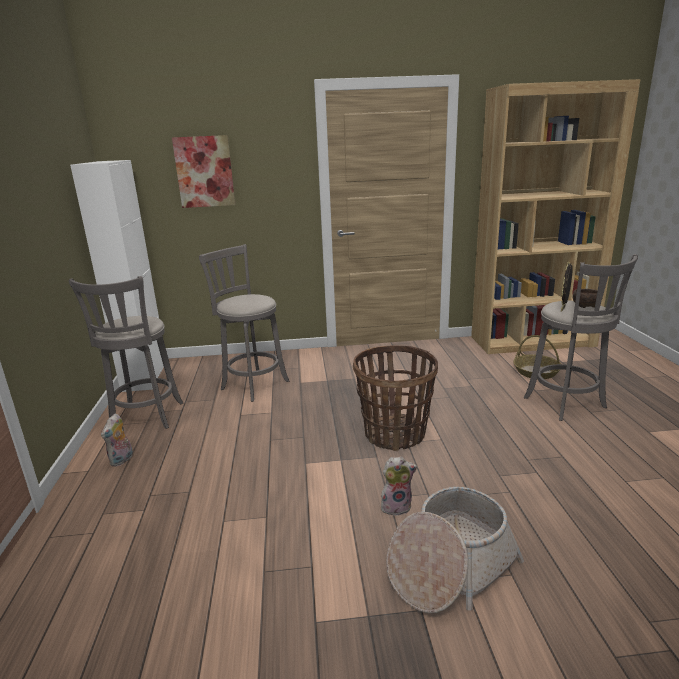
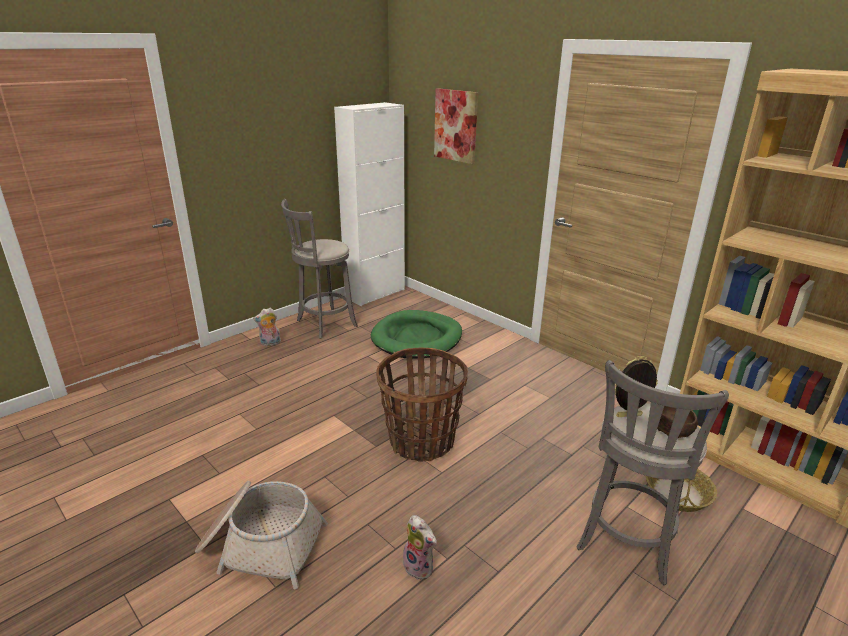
camera: 50 degrees right, 5 degrees up
(252, 384) = (417, 338): grey stool -> green dog bed
(396, 506) = (316, 485): plush toy -> plush toy (420, 567)

